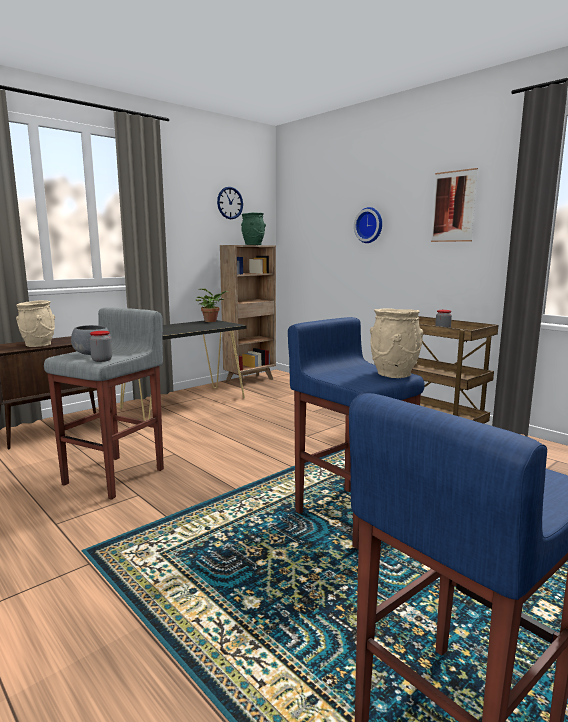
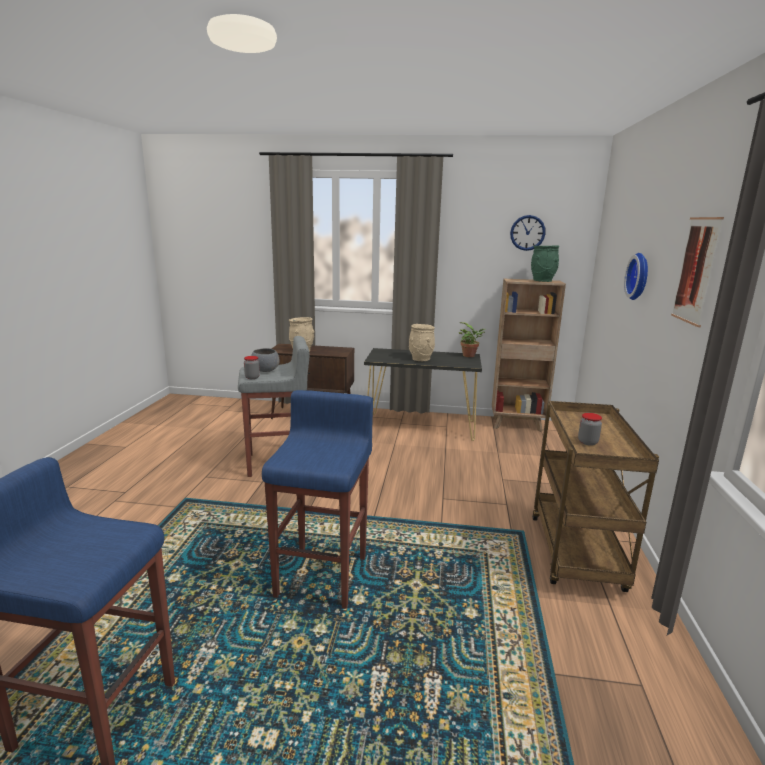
camera: 50 degrees right, 5 degrees up
(394, 374) = (335, 464): beige vase -> beige vase (421, 359)

